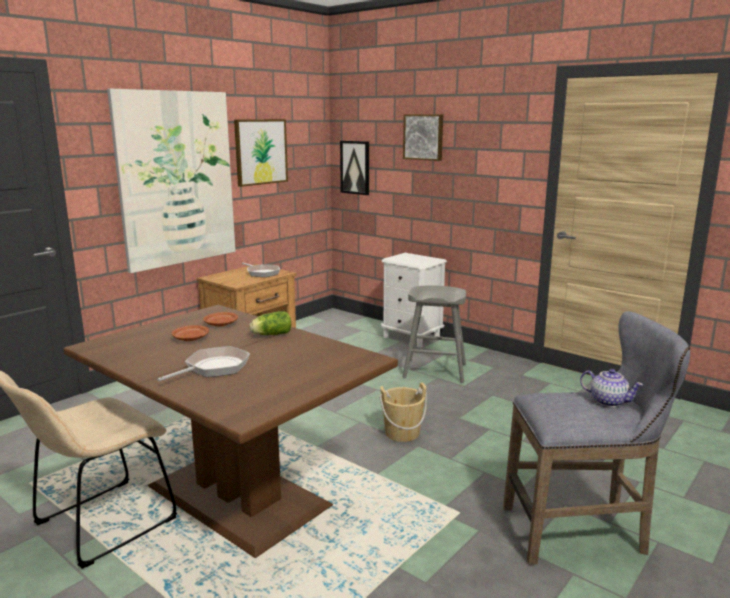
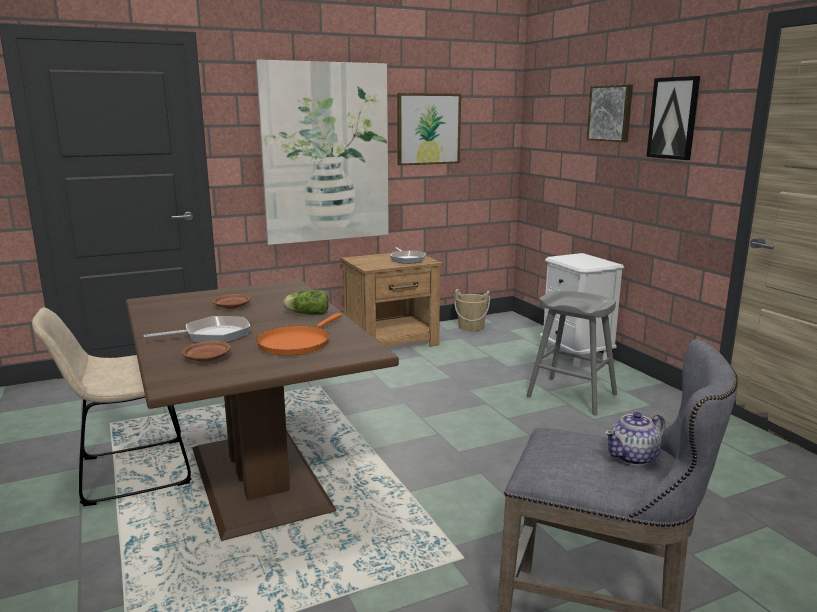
camera: 25 degrees right, 0 degrees up
(221, 324) = (276, 298): brown plate -> brown plate (207, 358)
(301, 362) = (297, 343): none -> orange frying pan
(355, 167) = (542, 150): picture -> picture (673, 118)
(402, 433) = (474, 455): beige bucket -> beige bucket (471, 327)
(608, 401) = (633, 457): teapot -> teapot turned 90 degrees clockwise

